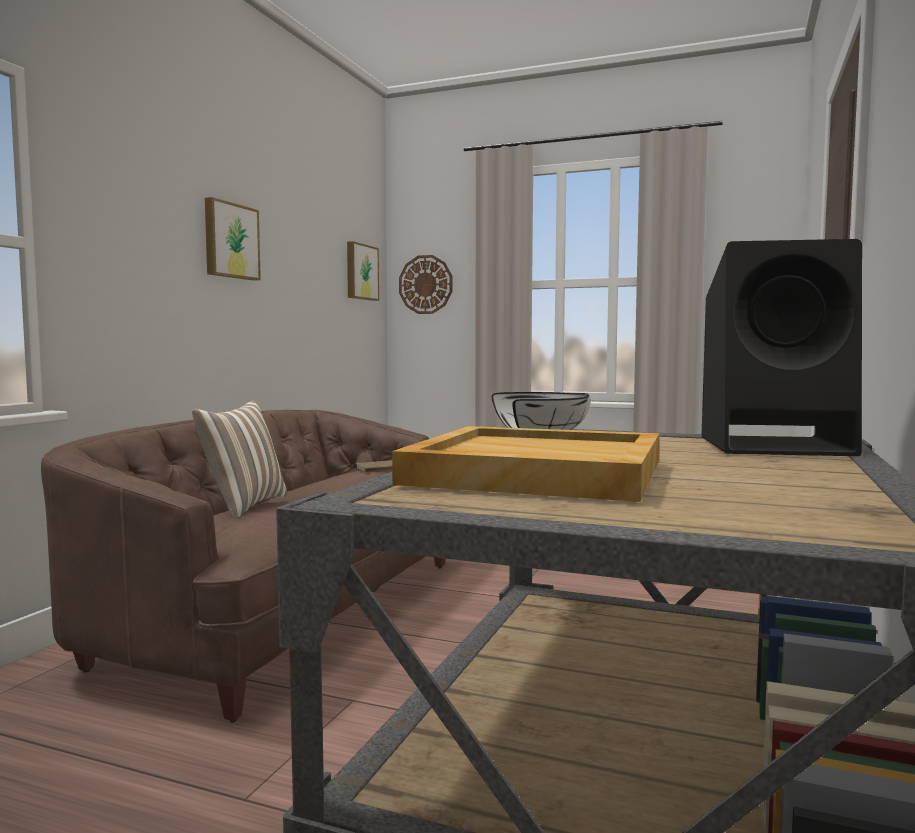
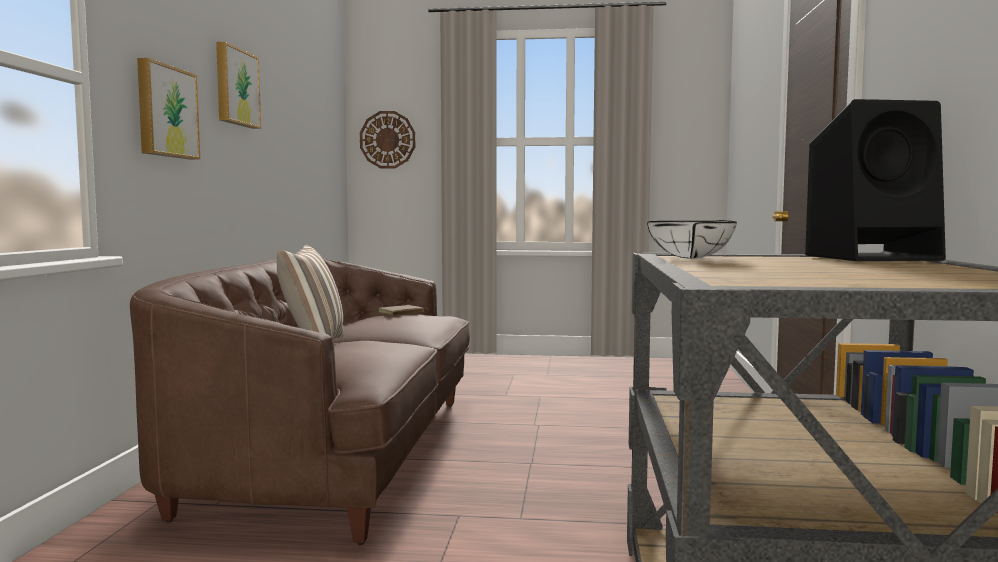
camera: 15 degrees left, 0 degrees up
(360, 272) = (328, 125): picture -> picture (165, 112)
(535, 472) = (773, 271): beige tray -> none

